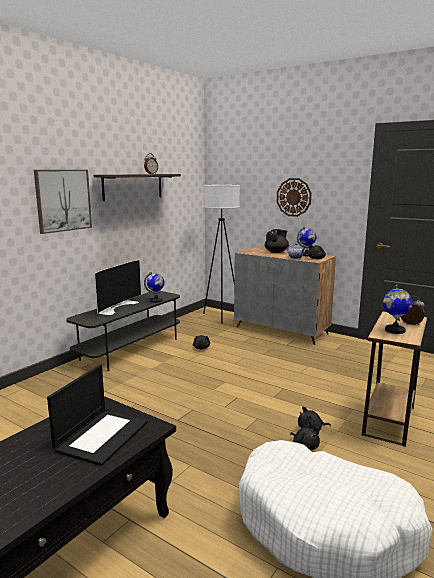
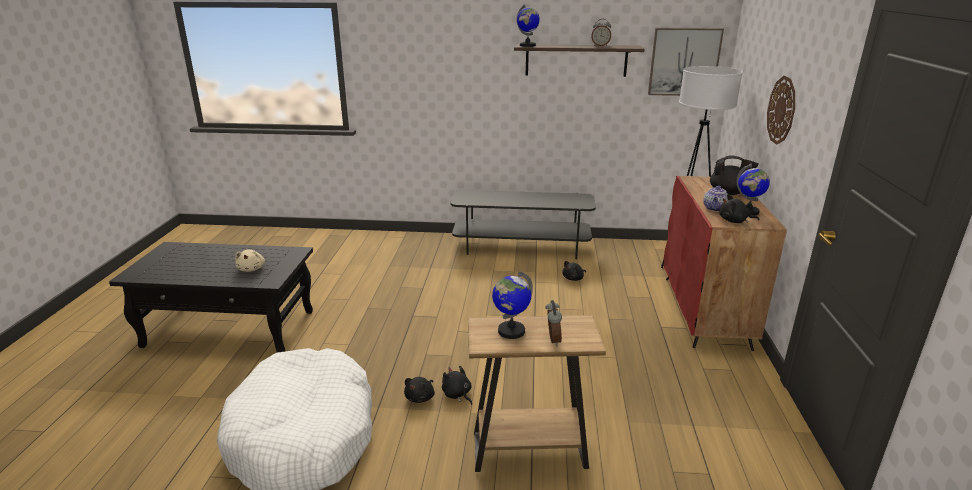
camera: 60 degrees right, 10 degrees up
(63, 200) = (472, 70): picture -> picture (684, 62)
(102, 435) = (252, 269): laptop -> beige plush toy
(117, 306) = (513, 196): television -> none
(156, 300) = (556, 204): globe -> globe (527, 45)
(282, 330) = (706, 311): grey cabinet -> red cabinet

